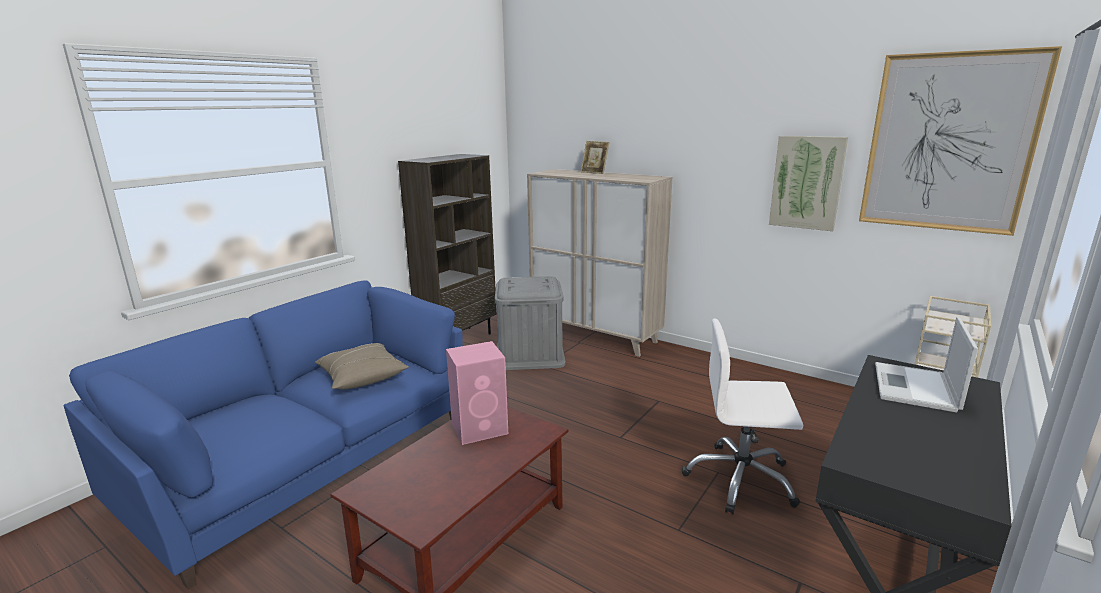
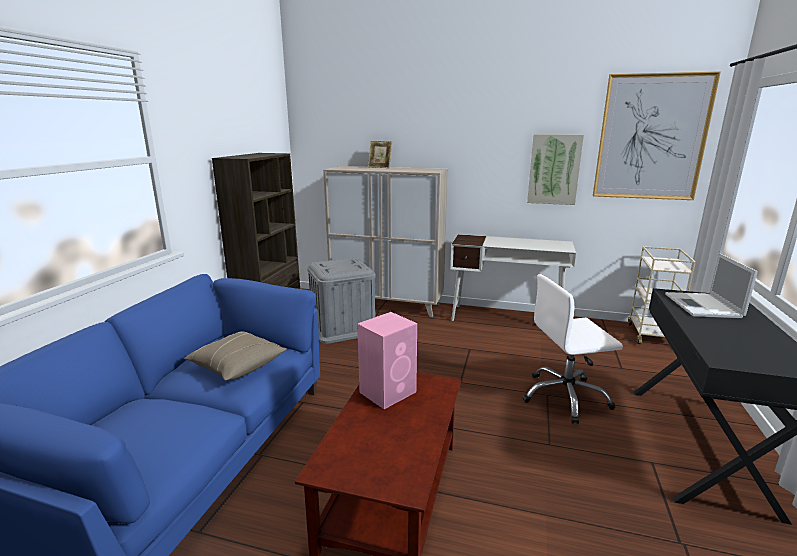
camera: 20 degrees left, 0 degrees up
(732, 371) = (506, 318): none -> white desk

